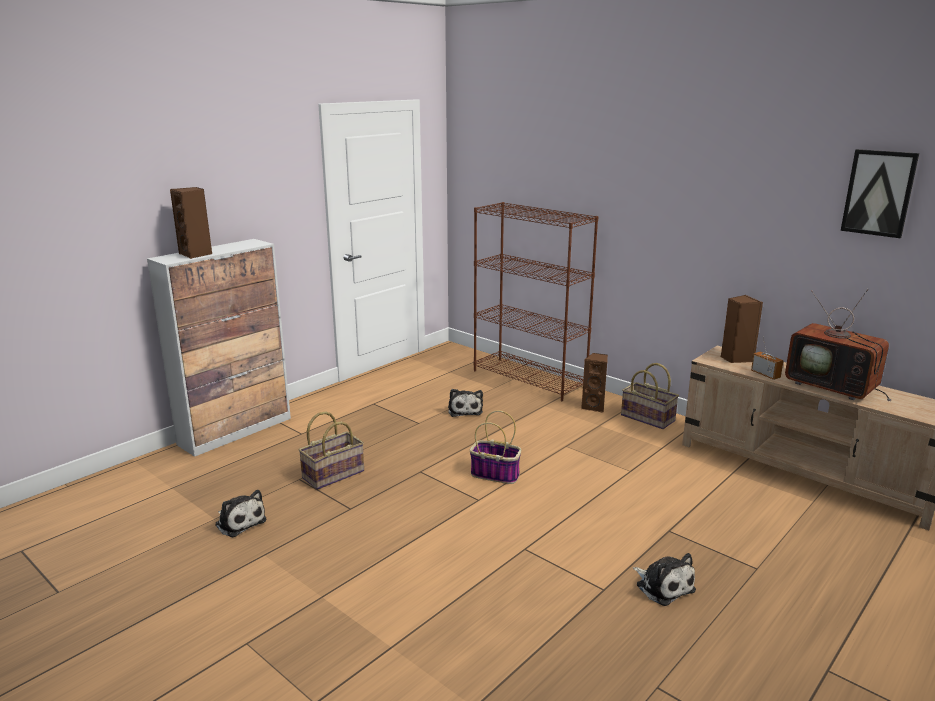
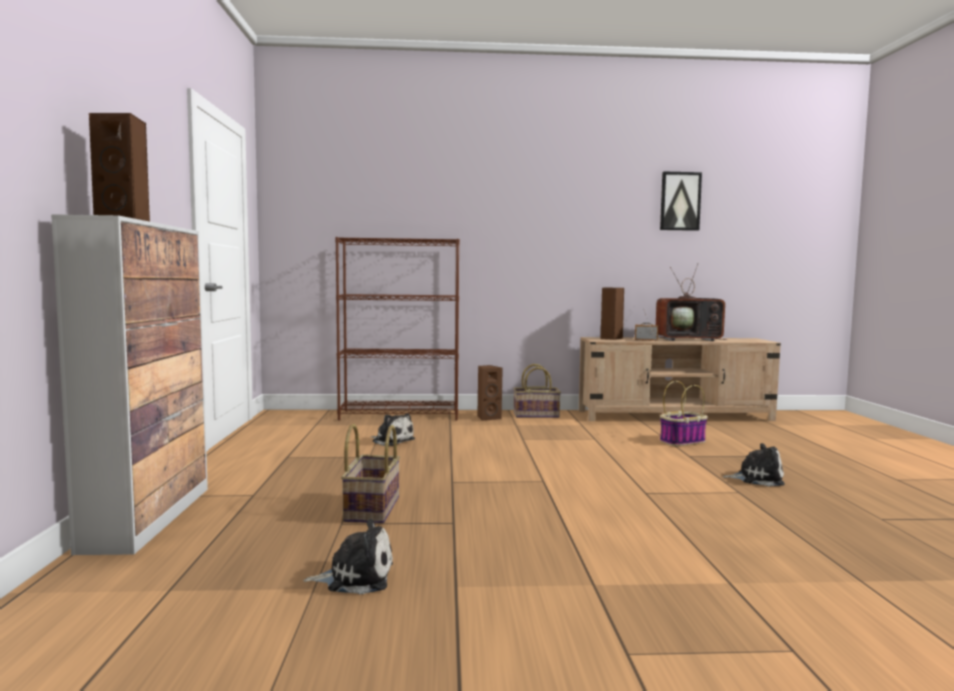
camera: 45 degrees left, 15 degrees down
(496, 474) = (516, 465): basket -> basket (682, 441)

